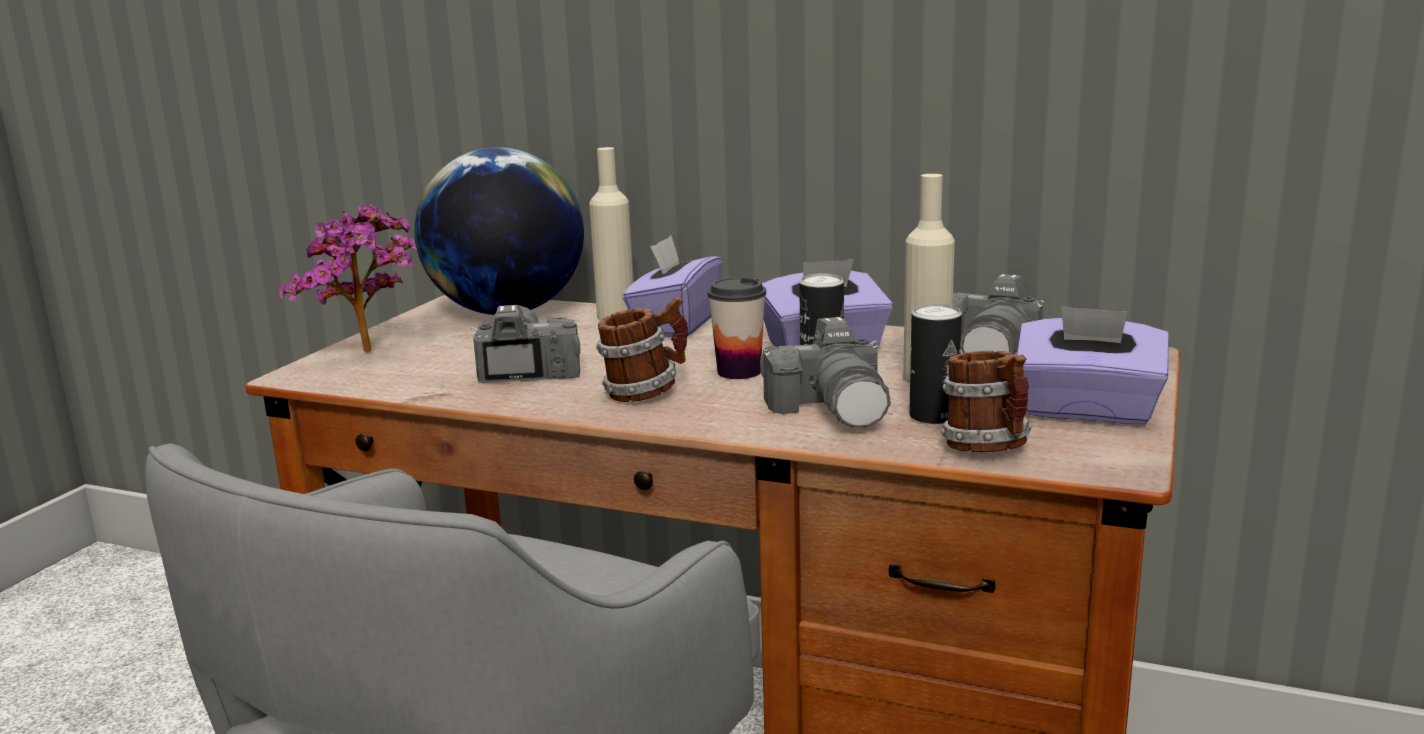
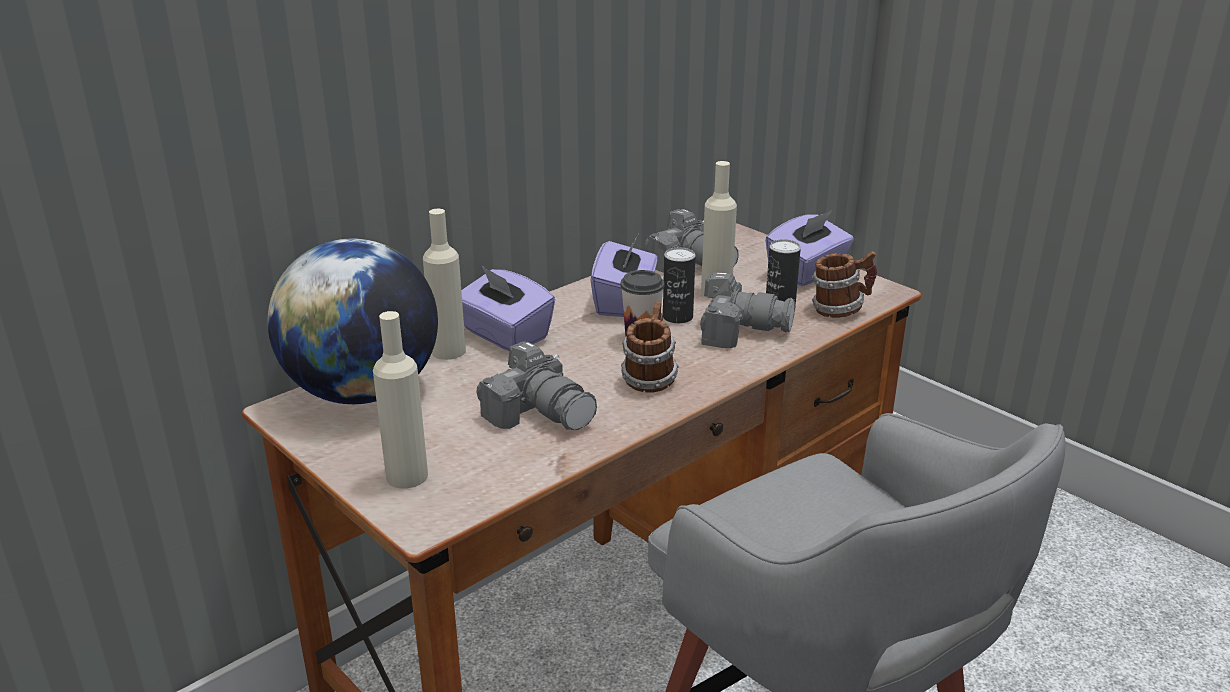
camera: 65 degrees left, 10 degrees up
(371, 354) = (407, 476): potted plant -> beige bottle
(523, 368) = (539, 412): camera -> camera turned 150 degrees counterclockwise

